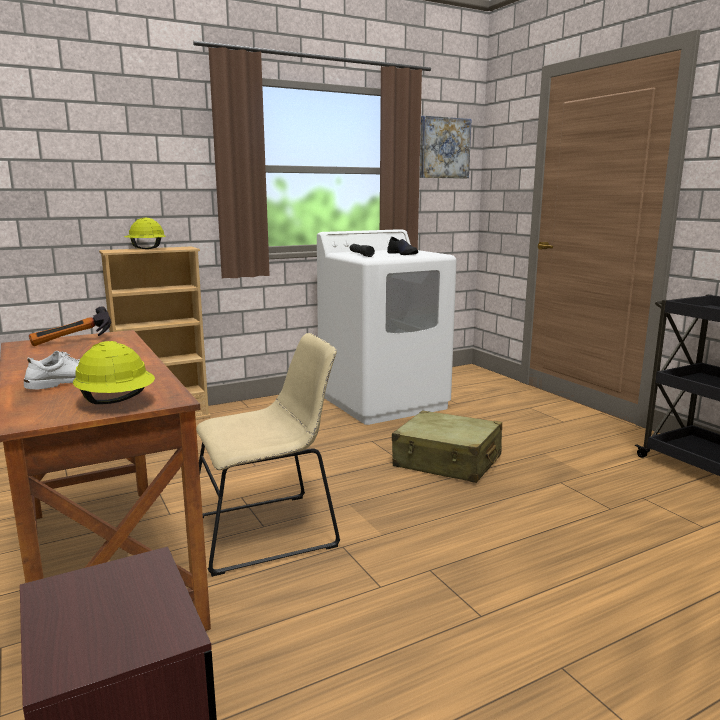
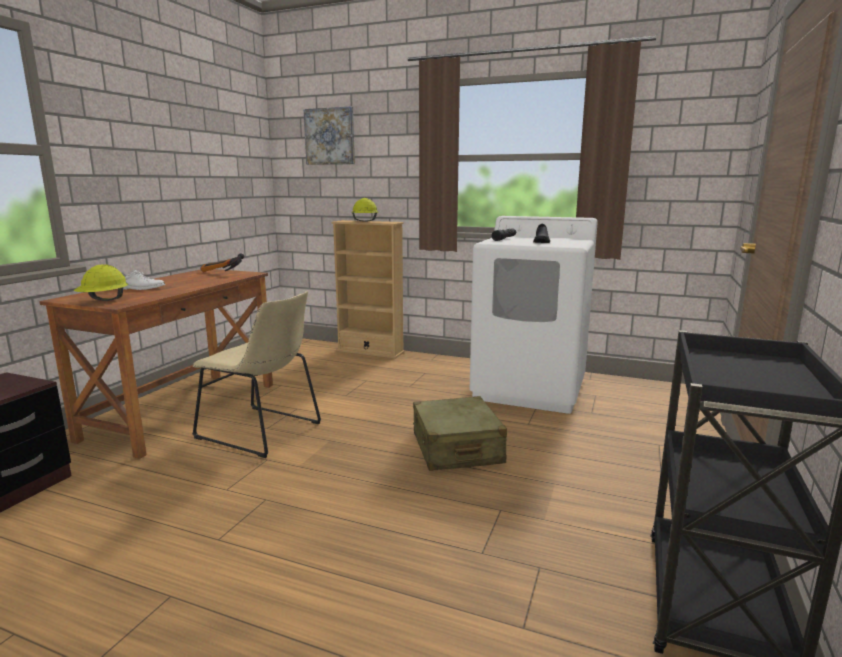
camera: 50 degrees right, 0 degrees up
(444, 148) = (684, 126): picture -> picture (330, 136)

